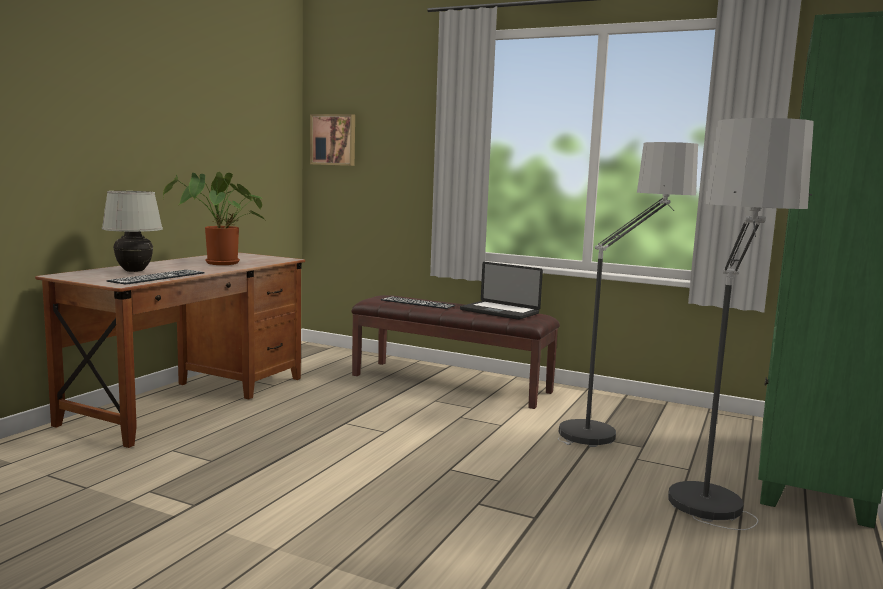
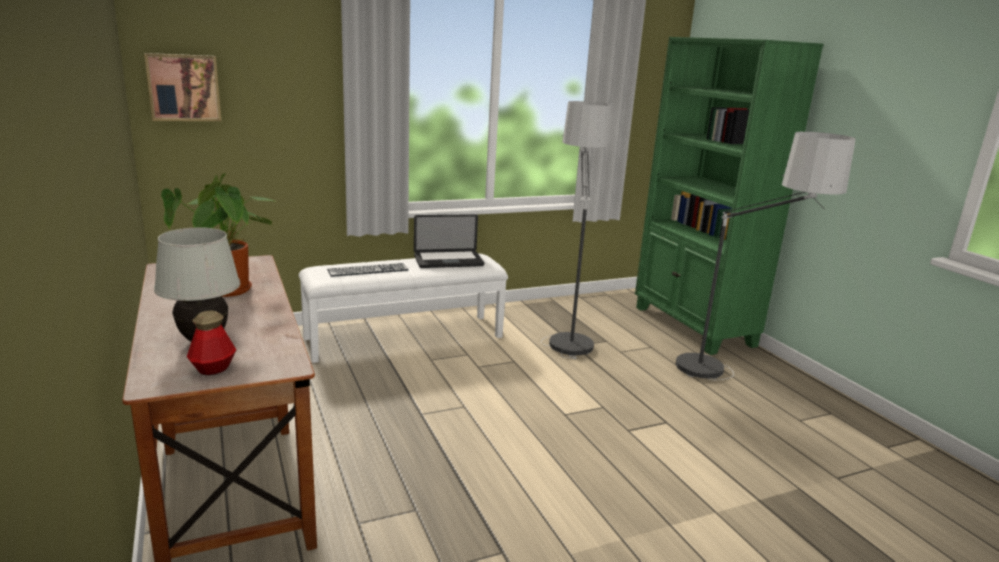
camera: 50 degrees left, 10 degrees up
(97, 277) = (213, 368): none -> bottle
(158, 277) = (271, 340): keyboard -> none
(451, 383) = (405, 337): brown bench -> white bench

